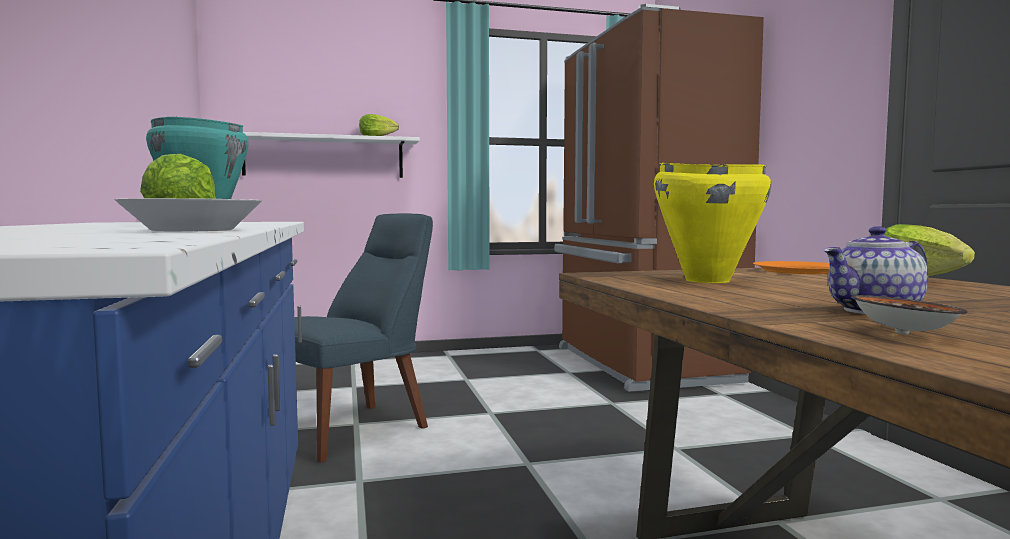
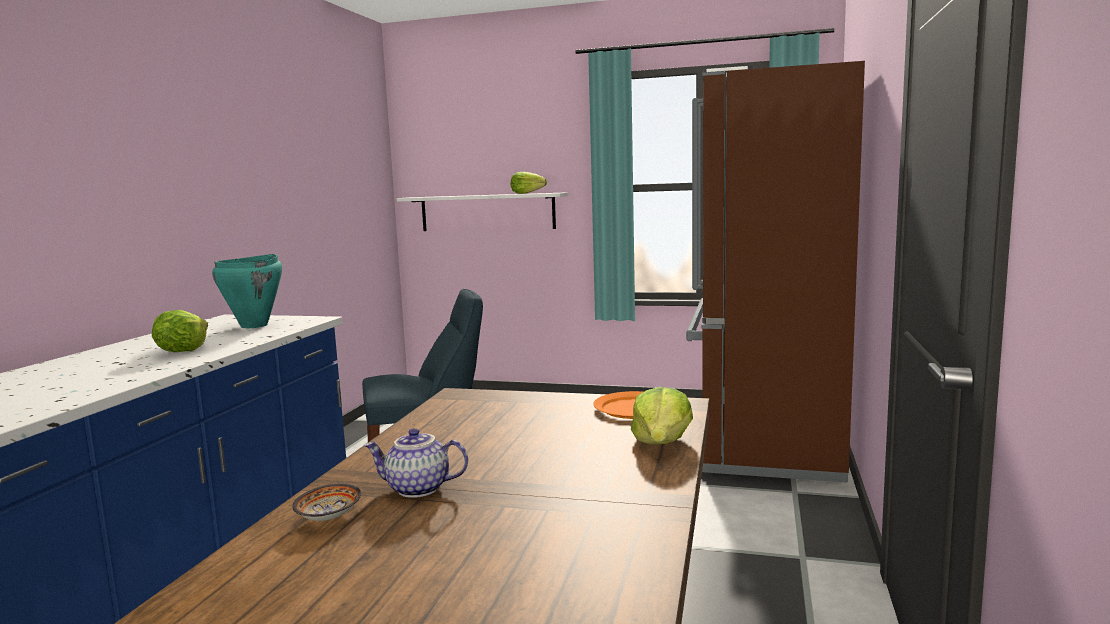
camera: 30 degrees right, 5 degrees up
(191, 230) = (103, 386): white bowl -> none
(706, 280) = (490, 419): yellow cooking pot -> none

